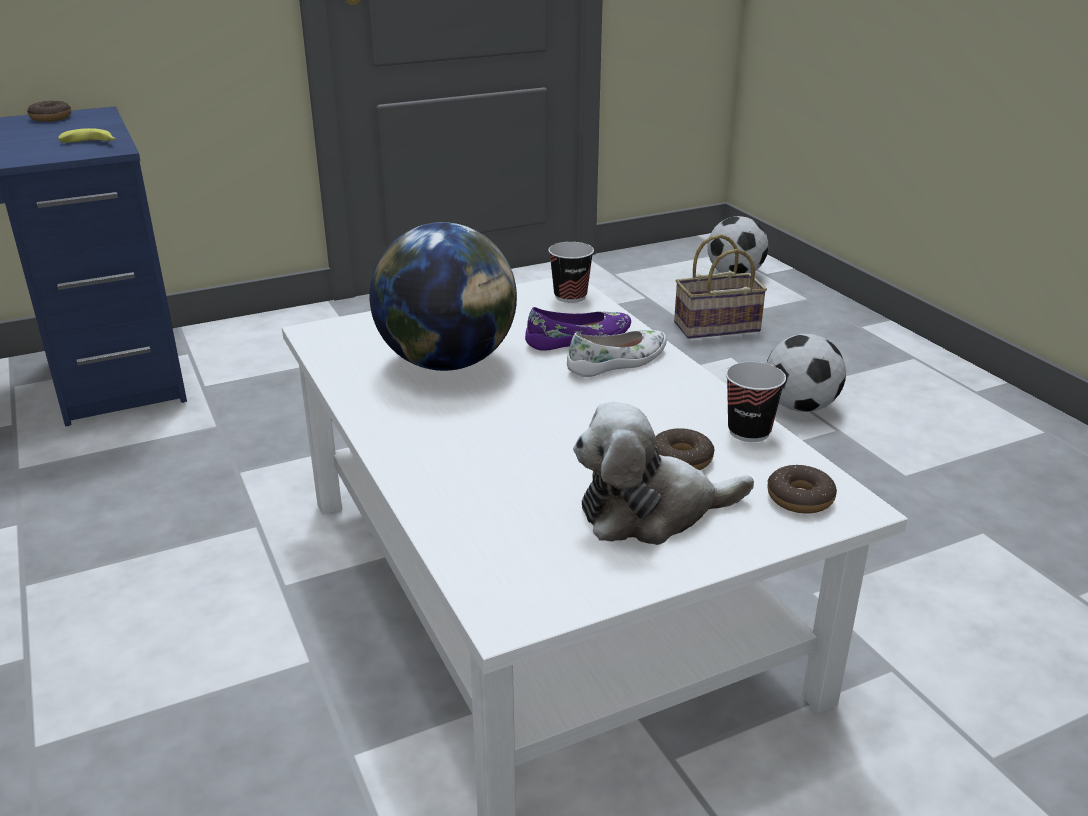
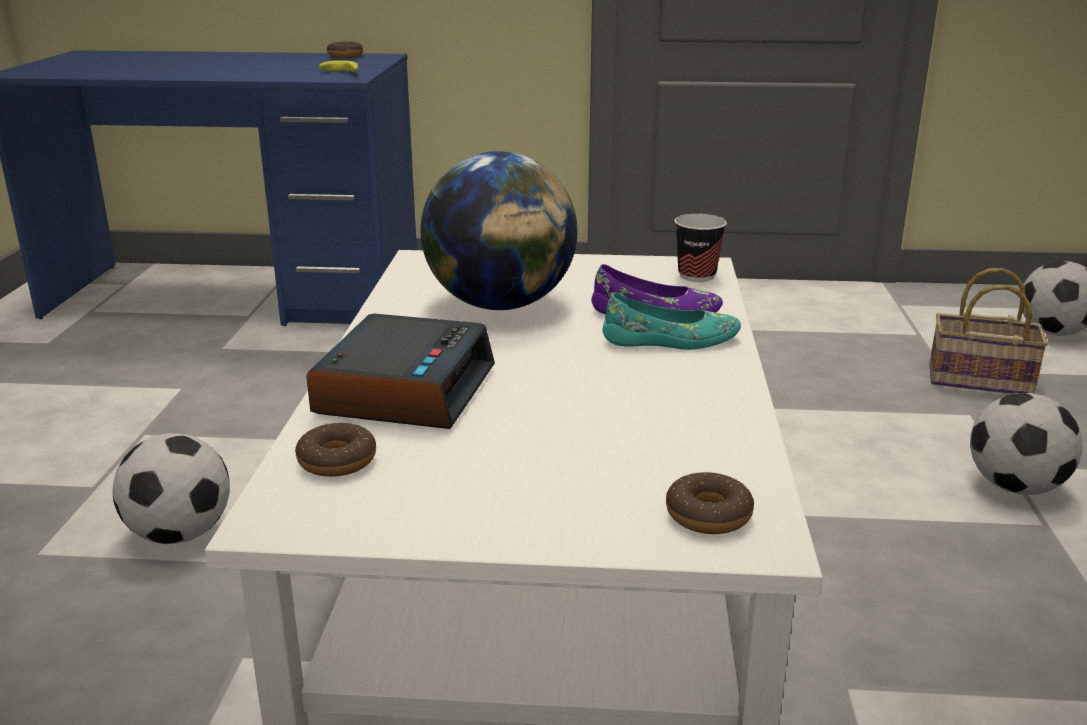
camera: 30 degrees right, 5 degrees down
(175, 670) = (180, 534): none -> football
(466, 465) = (405, 389): none -> alarm clock
(618, 362) = (671, 341): white shoe -> turquoise shoe
(651, 512) = (525, 478): plush toy -> none
(681, 459) = (621, 441): donut -> donut (337, 461)
(749, 432) = (733, 437): cup -> none

